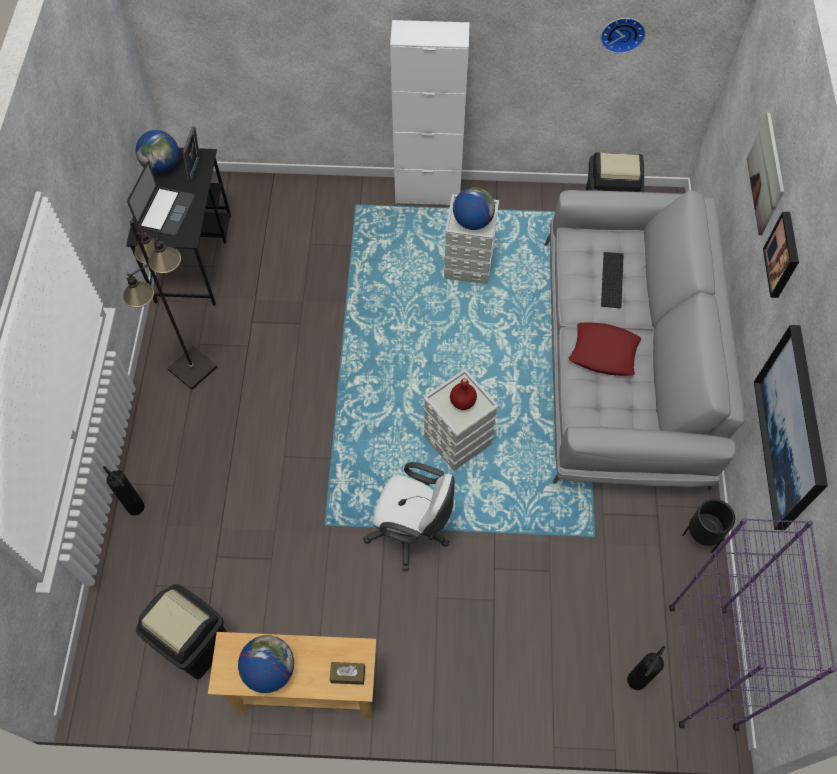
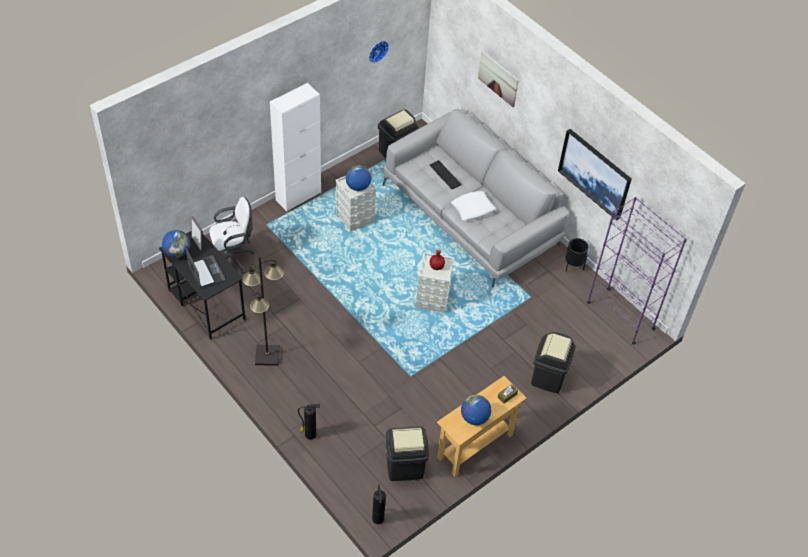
camera: 45 degrees left, 10 degrees down
(411, 532) = (452, 351): white office chair -> white office chair (233, 258)
(503, 675) = (549, 377): none -> black trash can
(603, 352) = (472, 208): red pillow -> white pillow
(637, 679) = (601, 339): fire extinguisher -> fire extinguisher (378, 518)
(784, 255) = (537, 106): picture -> none

